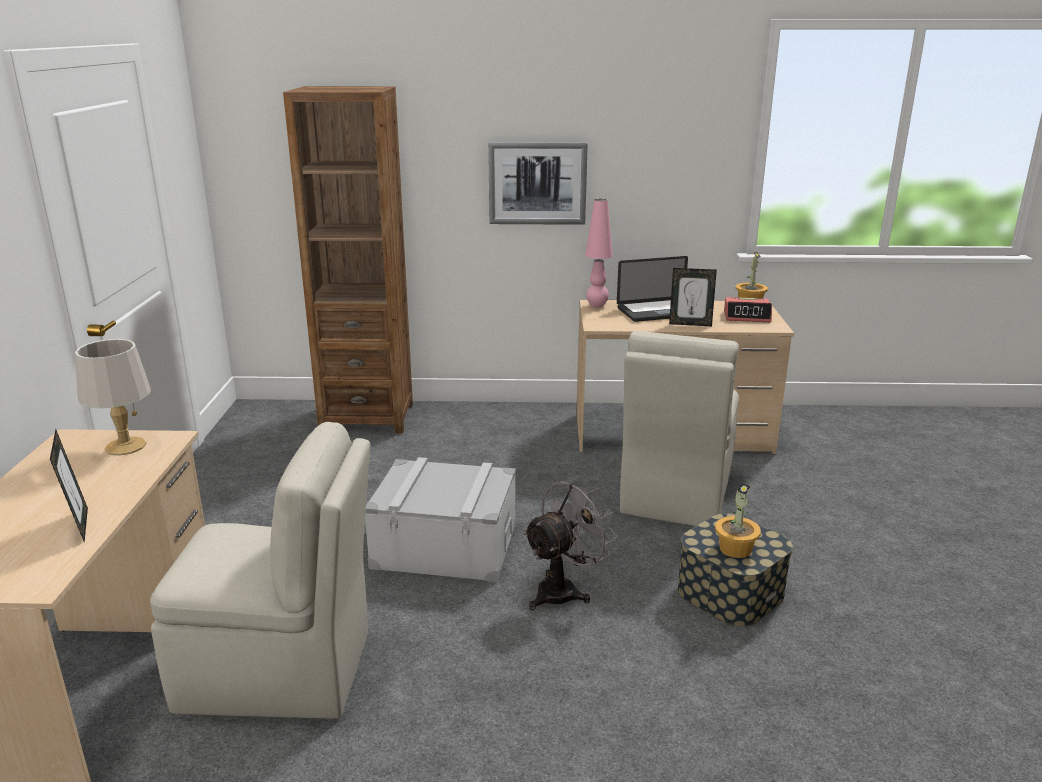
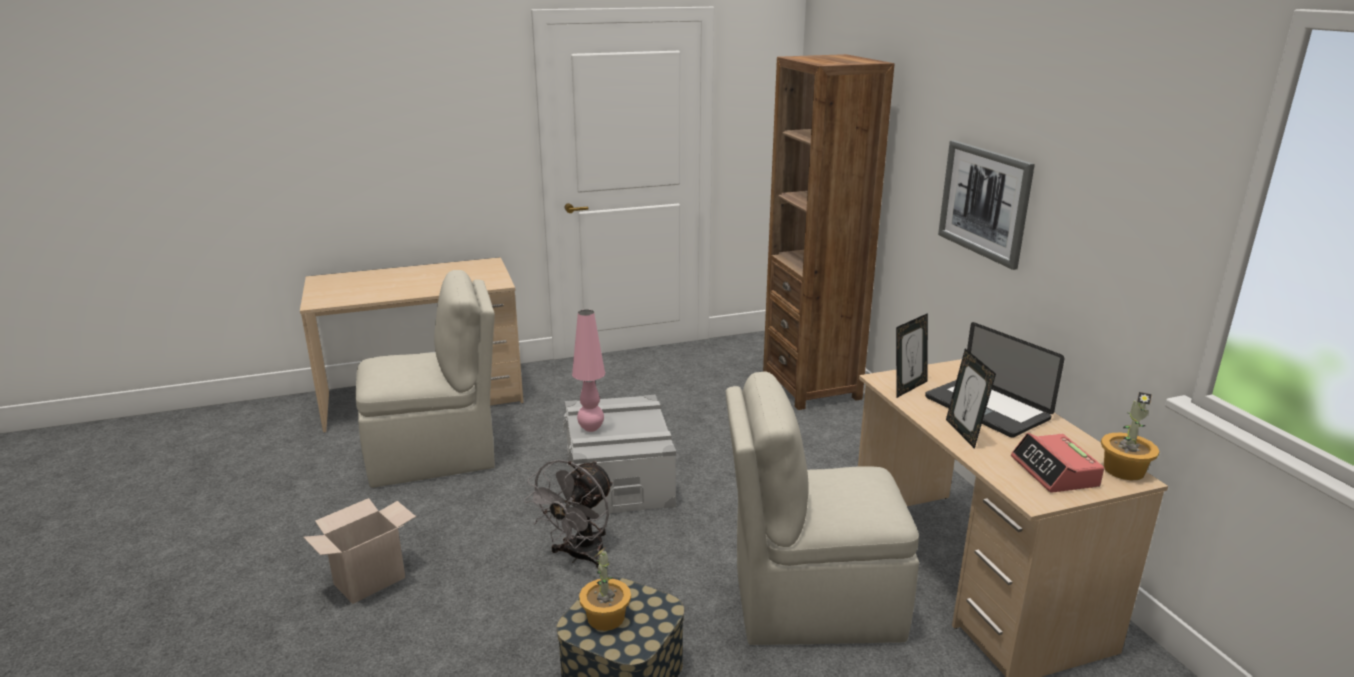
camera: 70 degrees right, 0 degrees up
(79, 526) = (380, 294): picture frame -> picture frame (908, 388)
(125, 446) = (483, 276): grey table lamp -> none
(281, 672) = (435, 455): beige chair -> beige chair turned 90 degrees counterclockwise
(531, 746) = (370, 579): none -> cardboard box
(564, 590) = (579, 556): grey fan -> grey fan turned 90 degrees clockwise
(597, 306) = (957, 370): pink table lamp -> pink table lamp (591, 429)

